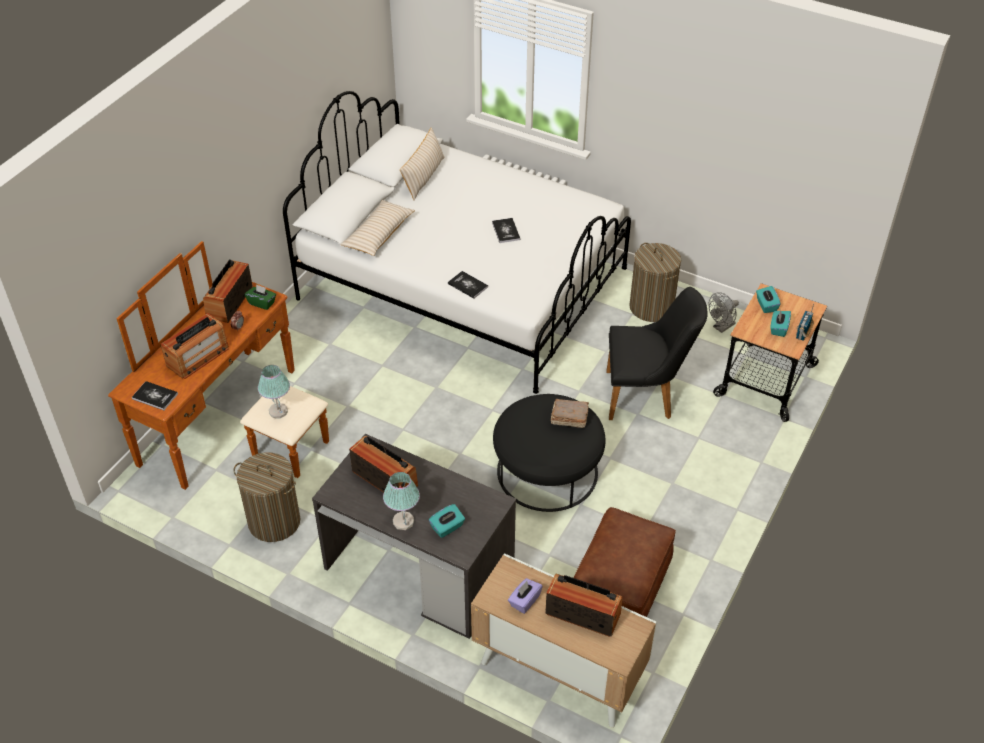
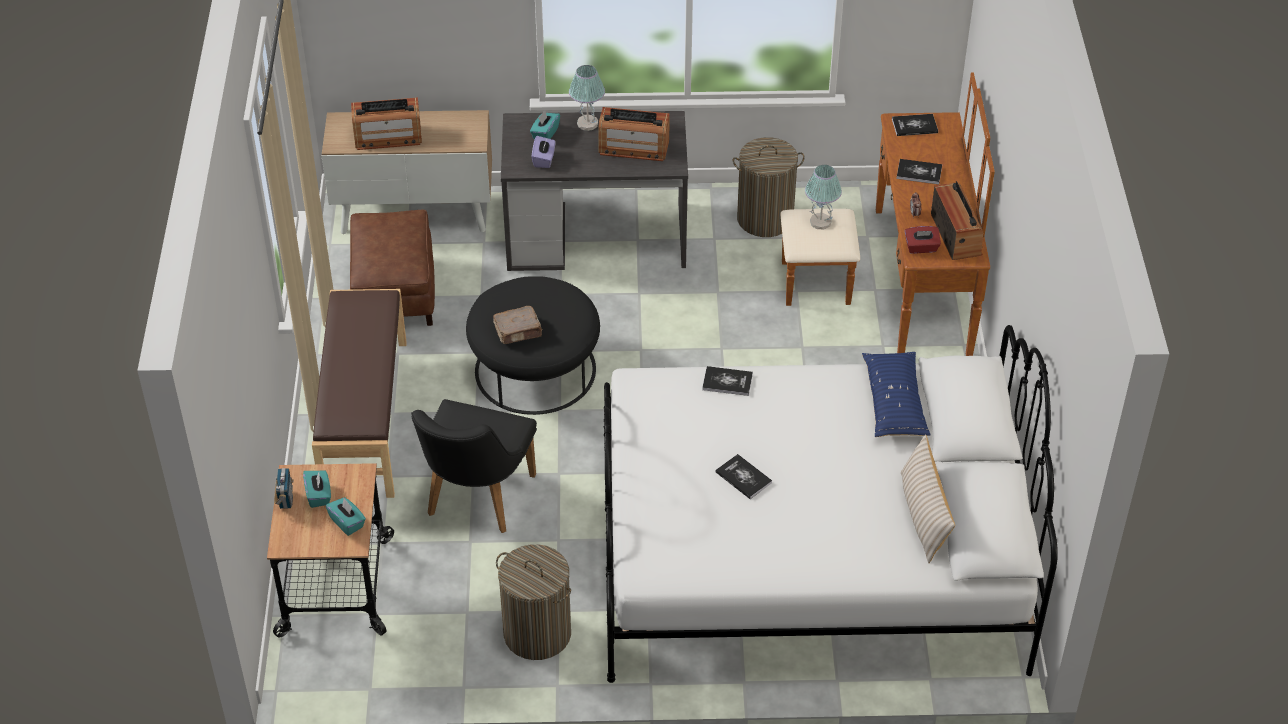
camera: 150 degrees right, 0 degrees up
(198, 357) = (919, 172): radio -> book
(262, 303) = (921, 248): green tissue box -> red tissue box
(378, 234) = (894, 403): beige pillow -> blue pillow
(524, 601) = (444, 127): purple tissue box -> purple tissue box (544, 159)
(646, 395) = (475, 502): black chair -> black chair turned 45 degrees counterclockwise
(696, 488) = (363, 418): none -> brown bench
(721, 327) = (426, 643): grey fan -> none

